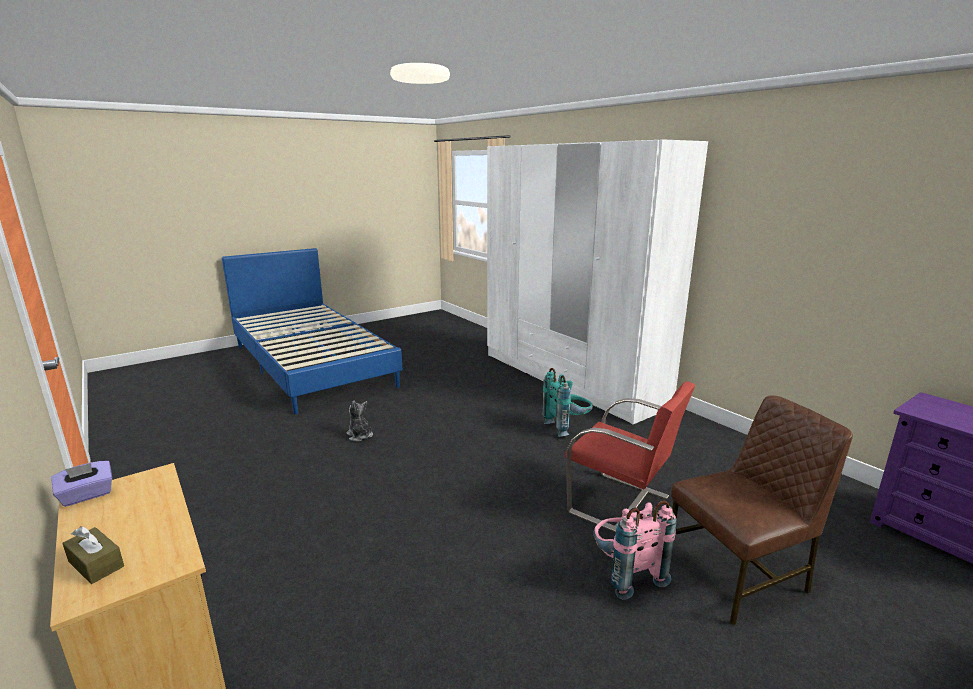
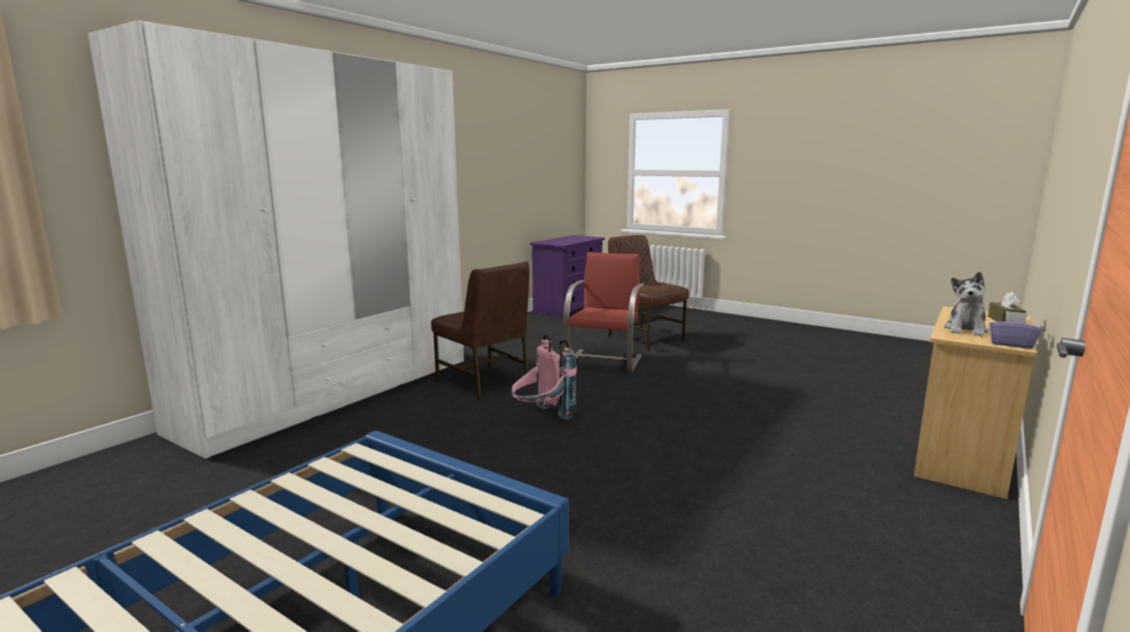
camera: 110 degrees left, 5 degrees down
(360, 436) = (589, 490): plush toy -> plush toy (965, 330)
(567, 427) = (484, 383): turquoise backpack -> brown chair
(625, 573) = (675, 357): pink backpack -> pink backpack (541, 418)

